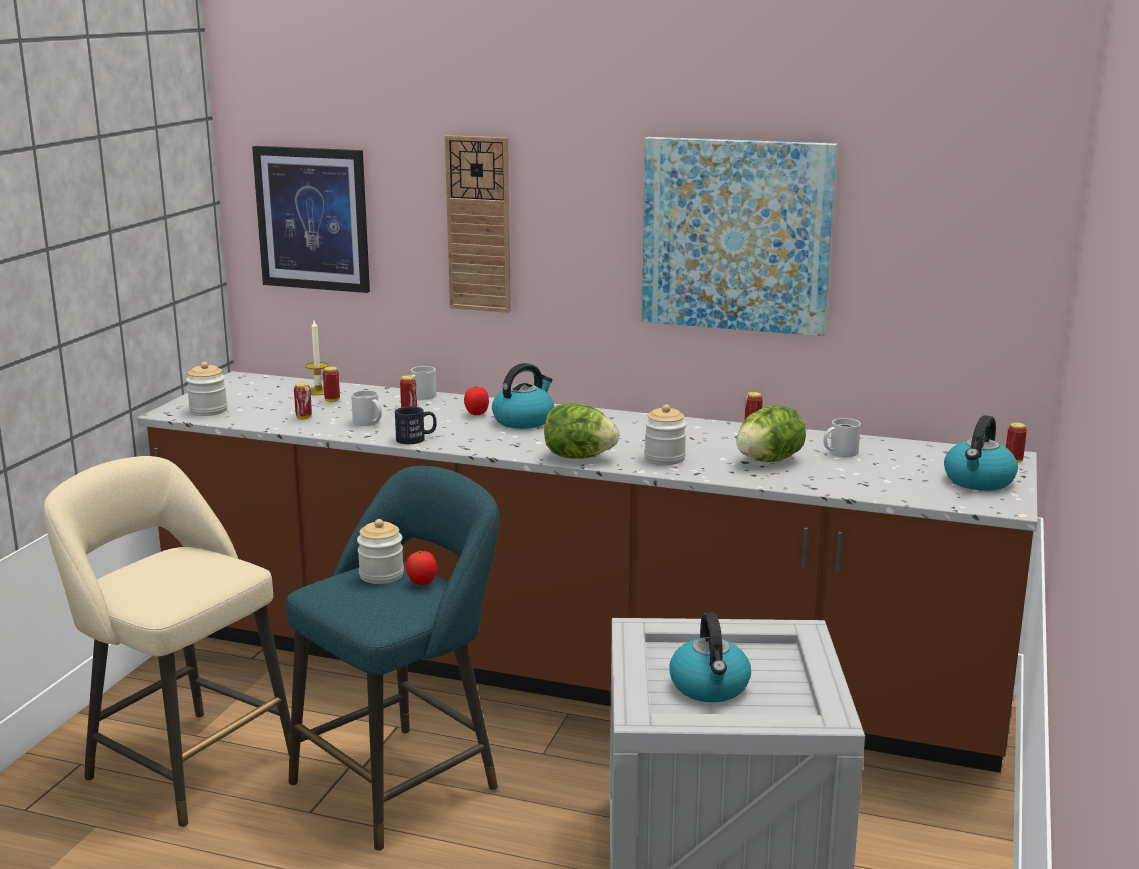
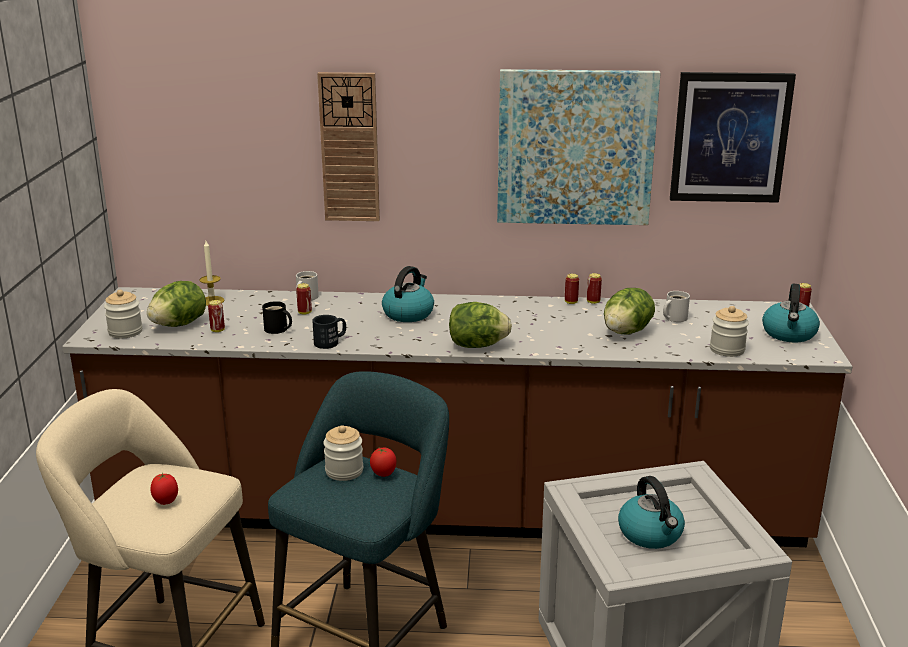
camera: 15 degrees left, 5 degrees up
(268, 409) = (179, 324): none -> lettuce
(312, 218) = (191, 149): picture -> picture (730, 137)
(332, 400) = (231, 309): can -> can (571, 302)
(367, 423) = (277, 330): white mug -> black mug
(477, 414) = (365, 311): tomato -> tomato (166, 502)
(664, 458) = (545, 339): jar -> jar (727, 349)

